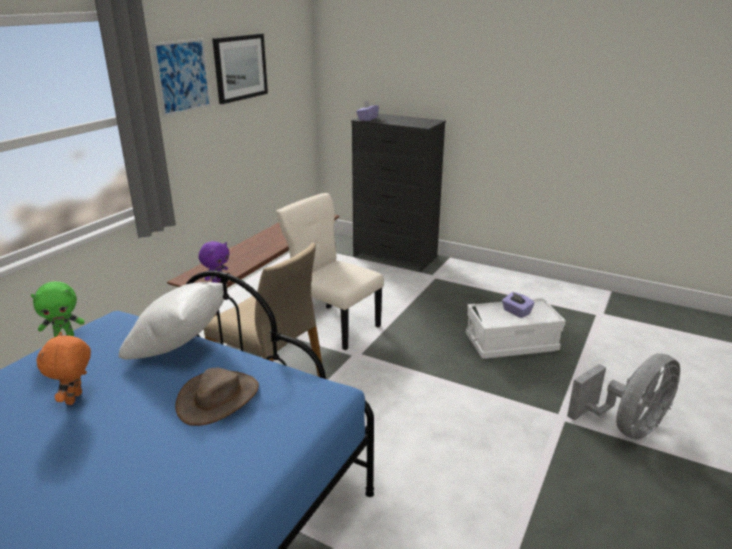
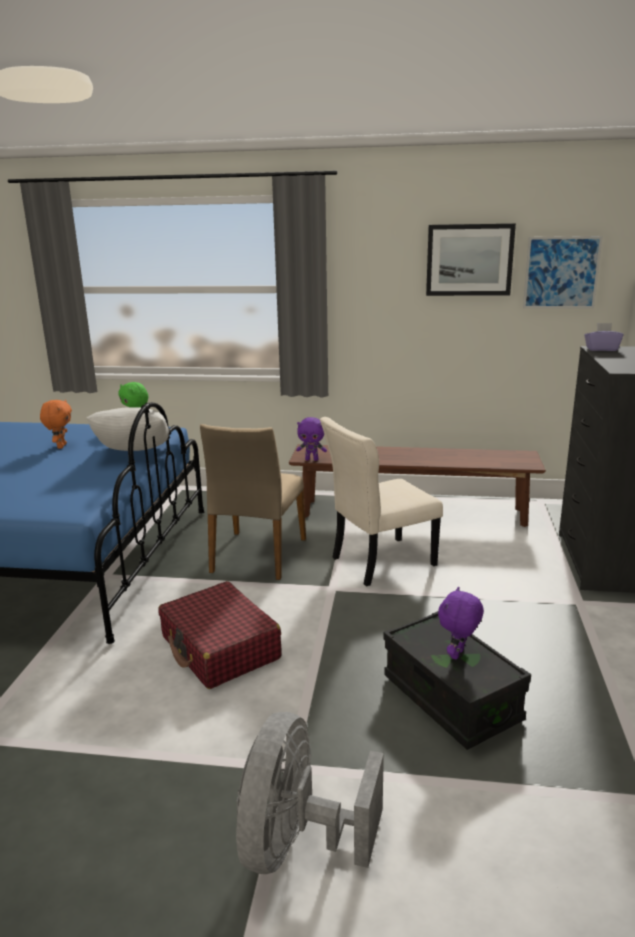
camera: 70 degrees right, 5 degrees down
(75, 399) = (61, 446): orange plush toy -> orange plush toy turned 105 degrees clockwise
(182, 76) = (378, 260): picture -> picture (561, 273)
(218, 398) = (65, 479): brown hat -> none
(334, 325) = (379, 562): beige chair -> beige chair turned 135 degrees counterclockwise
(412, 426) = (220, 648): none -> red suitcase
(511, 343) = (451, 699): white storage box -> black storage box
(516, 312) = (458, 654): purple tissue box -> purple plush toy
(626, 427) = (298, 844): grey fan -> grey fan turned 75 degrees clockwise

